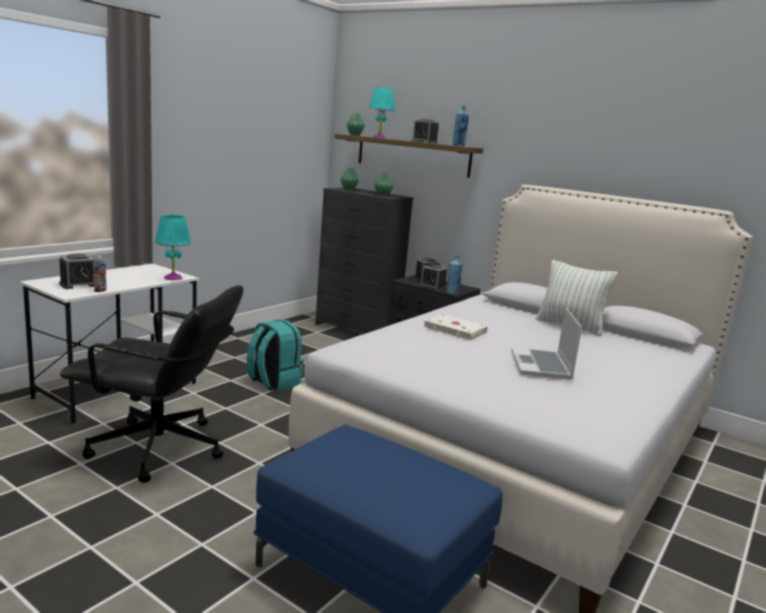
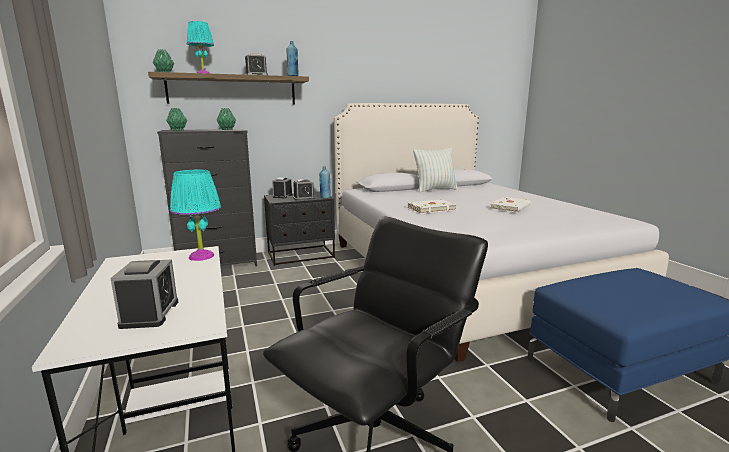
camera: 55 degrees left, 0 degrees up
(100, 290) = (206, 301): bottle -> none
(273, 382) = (280, 329): turquoise backpack -> none
(542, 366) = (511, 207): laptop -> white book

